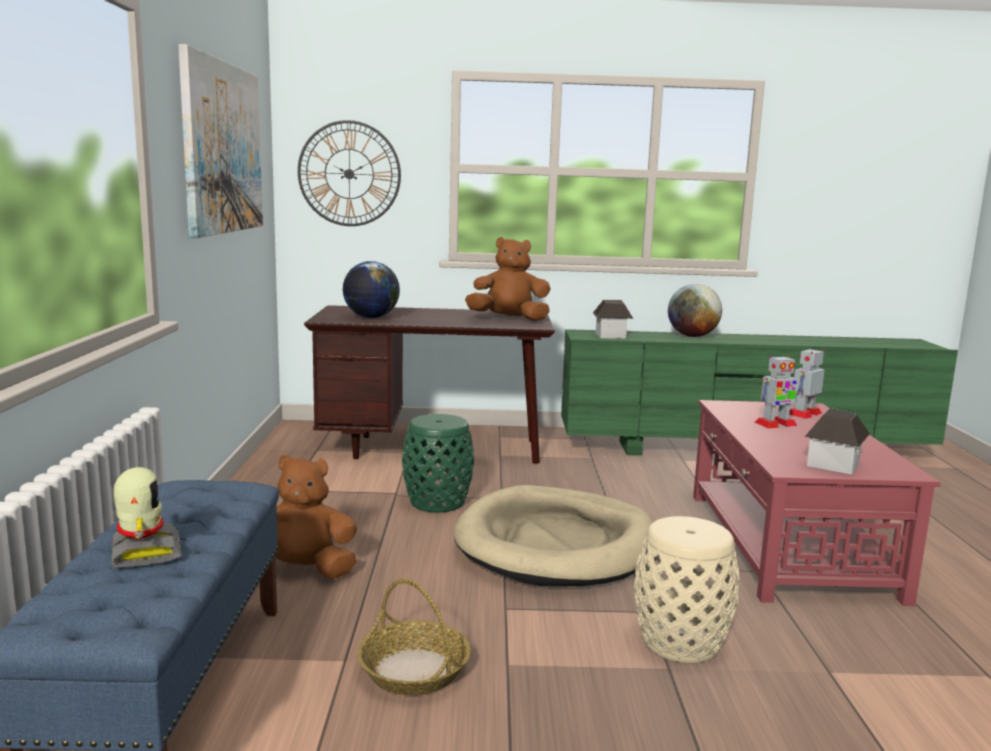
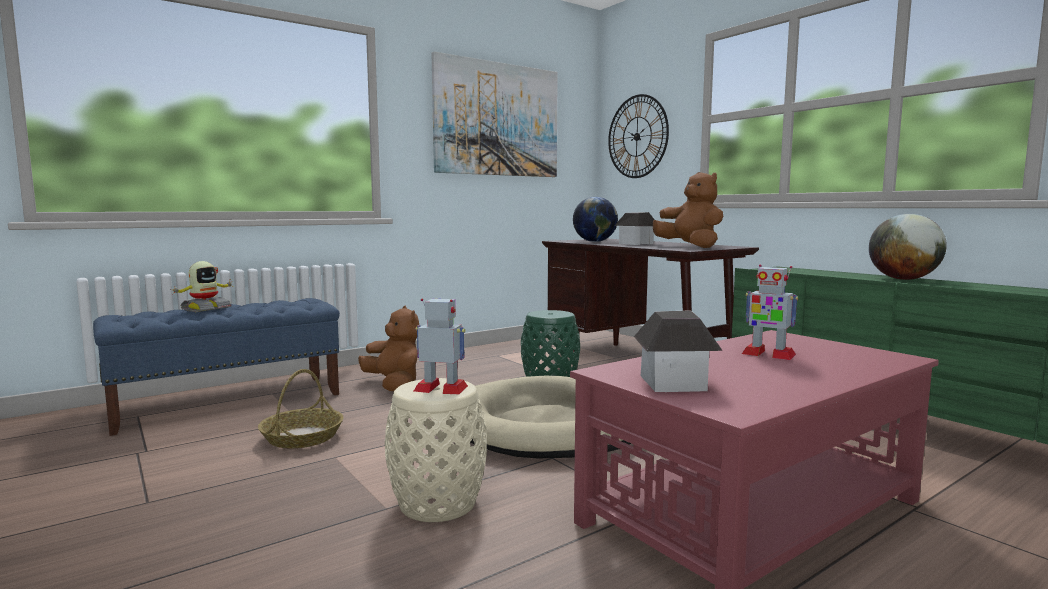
camera: 55 degrees right, 5 degrees down
(611, 335) = (800, 271): toy house -> toy house (636, 244)
(804, 413) = (855, 358): toy robot -> toy robot (441, 388)

